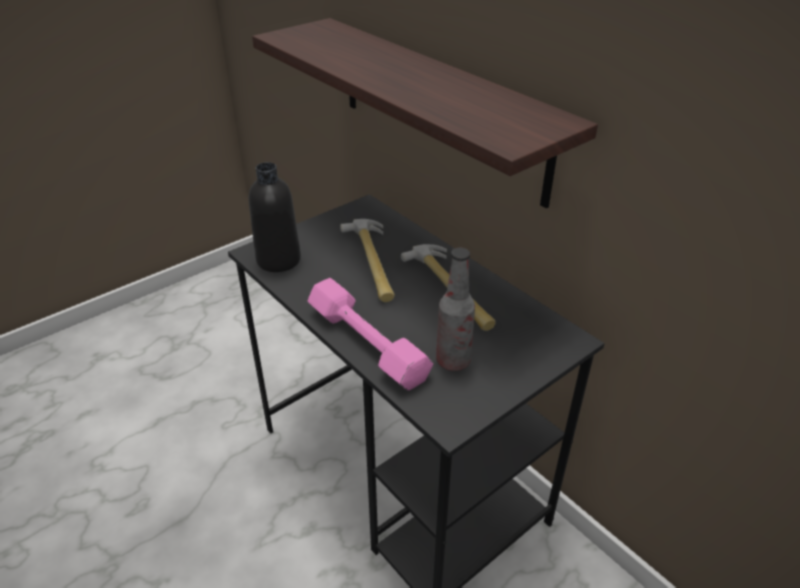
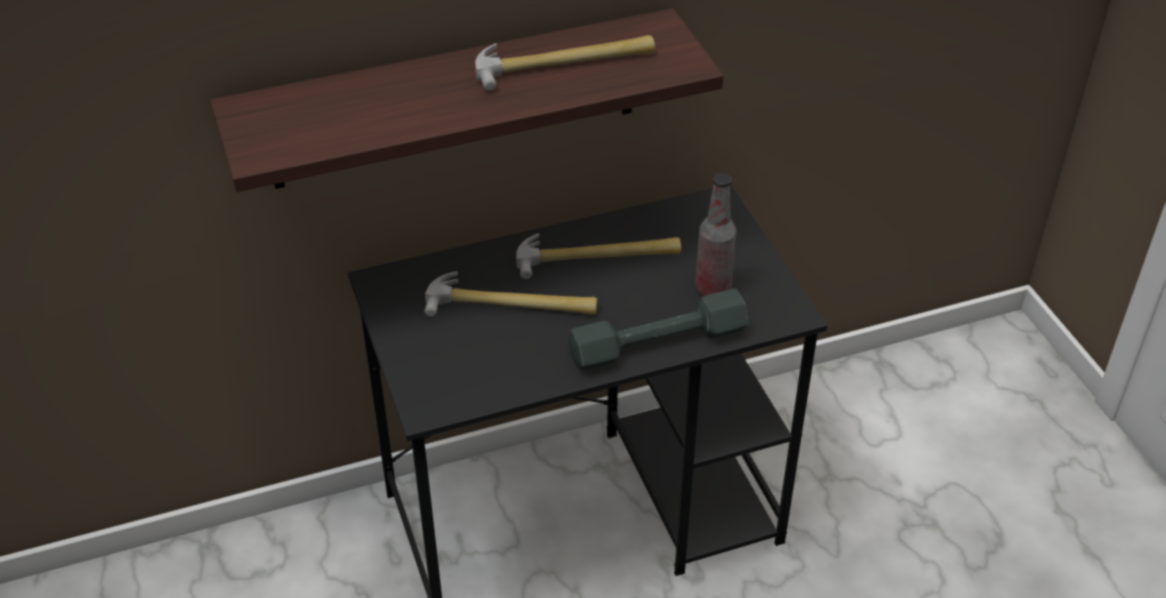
camera: 70 degrees left, 5 degrees up
(278, 260) = (458, 387): black bottle -> none
(366, 343) = (658, 343): pink dumbbell -> grey dumbbell
(460, 96) = (565, 64): none -> hammer

